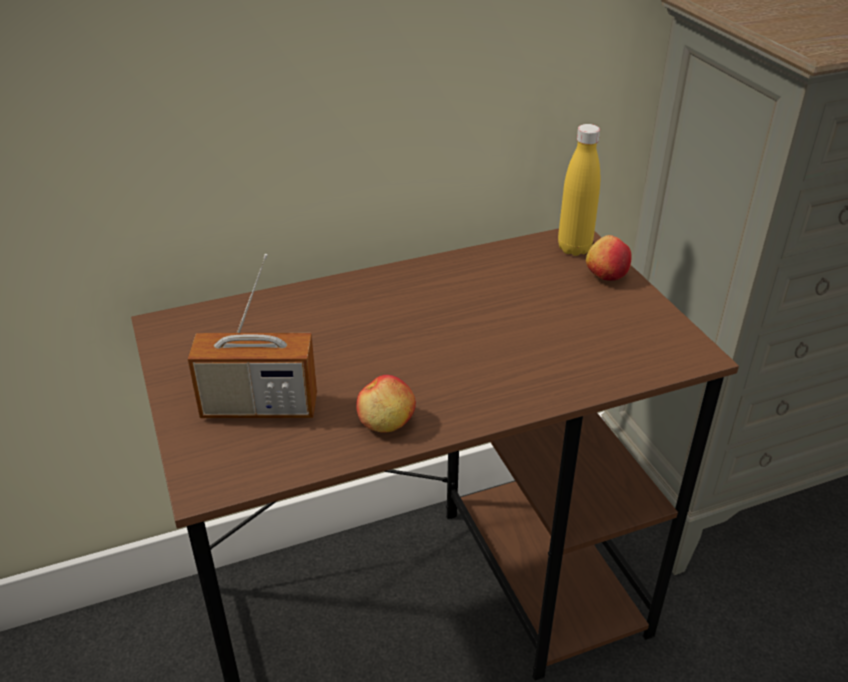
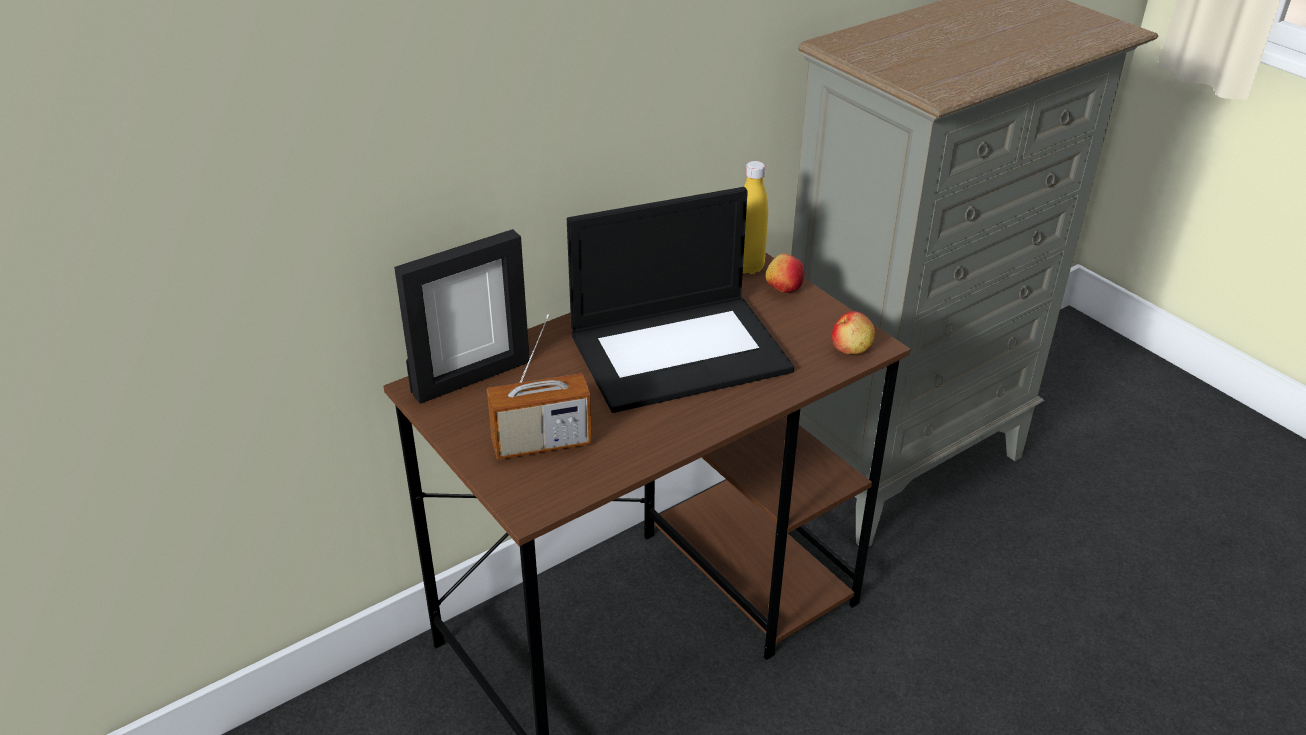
camera: 15 degrees left, 0 degrees up
(223, 321) = (471, 377): none -> picture frame
(386, 422) = (652, 438): apple -> apple (852, 348)
(462, 327) = (680, 351): none -> laptop

